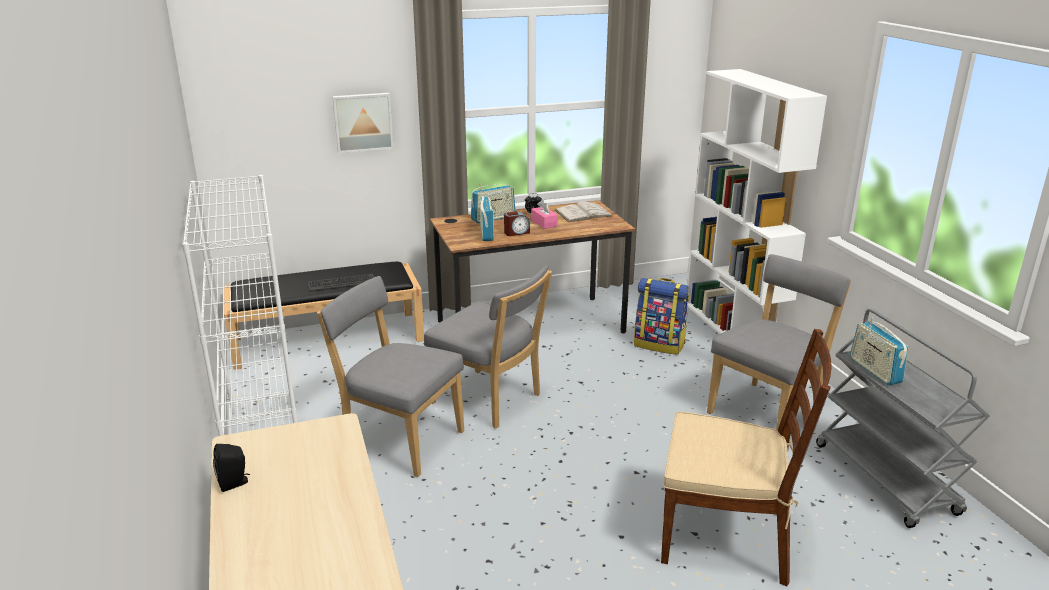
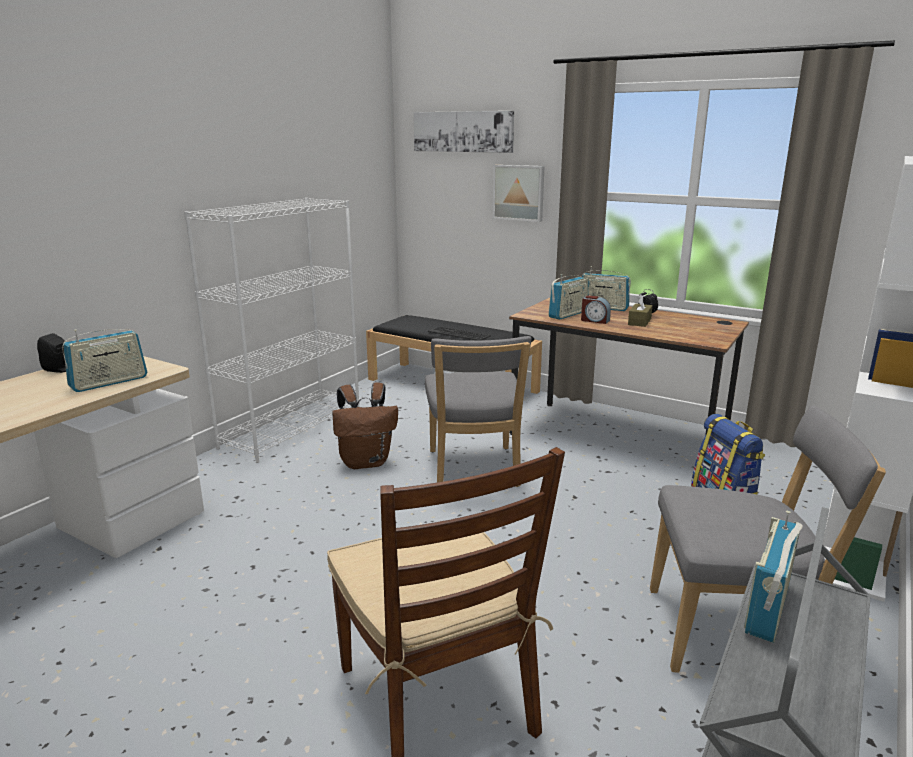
camera: 50 degrees right, 5 degrees down
(284, 64) = (463, 131): none -> picture
(331, 461) = (109, 382): none -> radio
(399, 440) = (366, 462): grey chair -> brown backpack
(544, 223) = (639, 321): pink tissue box -> brown tissue box
(583, 213) = (700, 325): white book -> none

